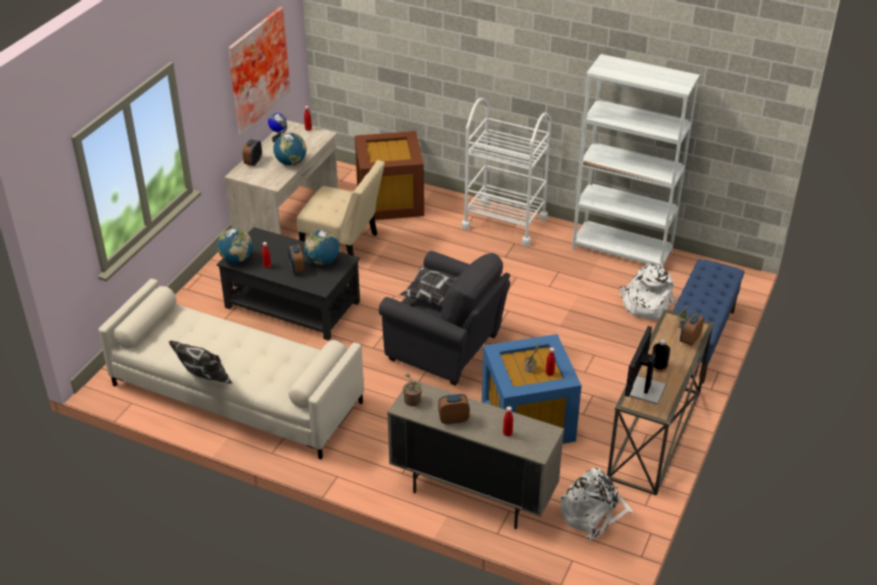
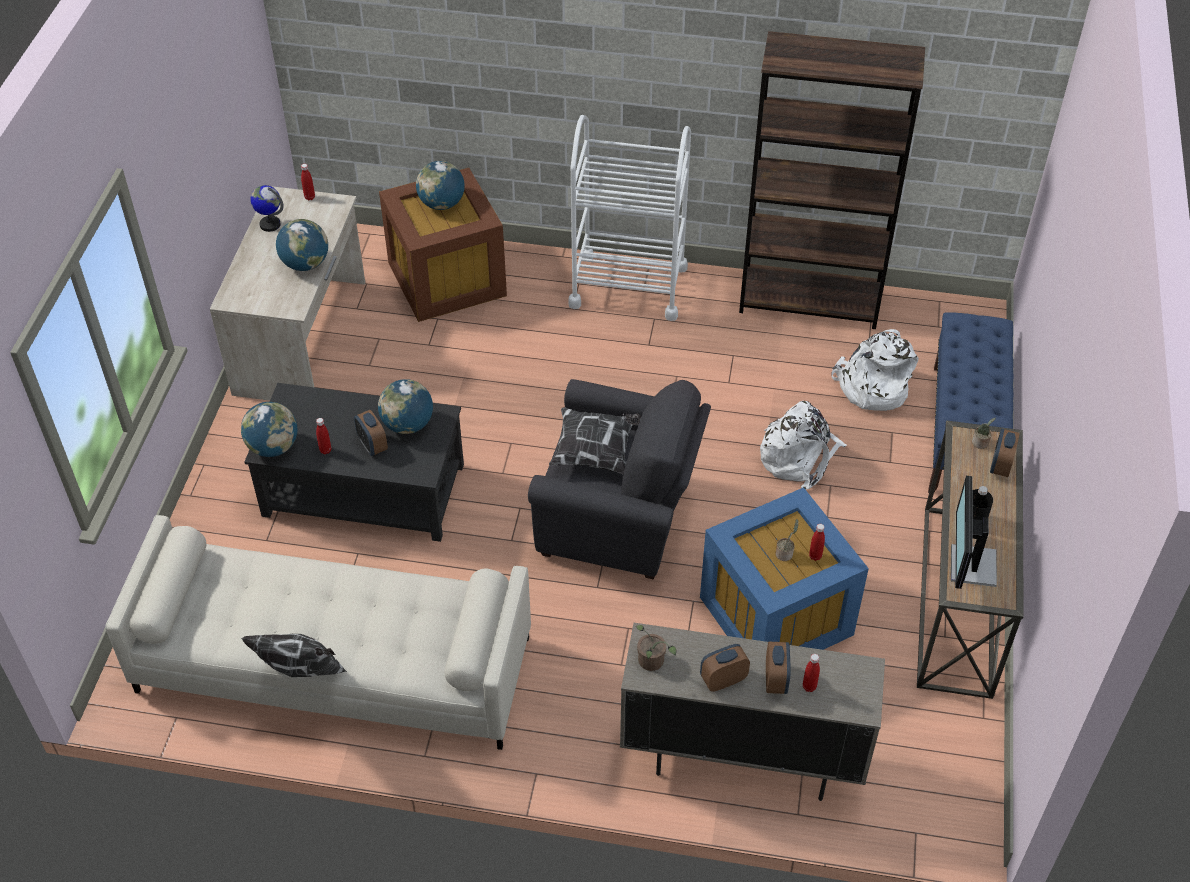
camera: 15 degrees left, 10 degrees up
(253, 162) = (245, 273): alarm clock -> alarm clock (776, 680)
(256, 69) = (222, 127): picture -> none
(343, 245) = (404, 369): beige chair -> none
(391, 148) = (442, 204): none -> globe
(592, 514) = (917, 749): white backpack -> white backpack (799, 457)
(622, 250) = (809, 301): white bookcase -> brown bookcase

